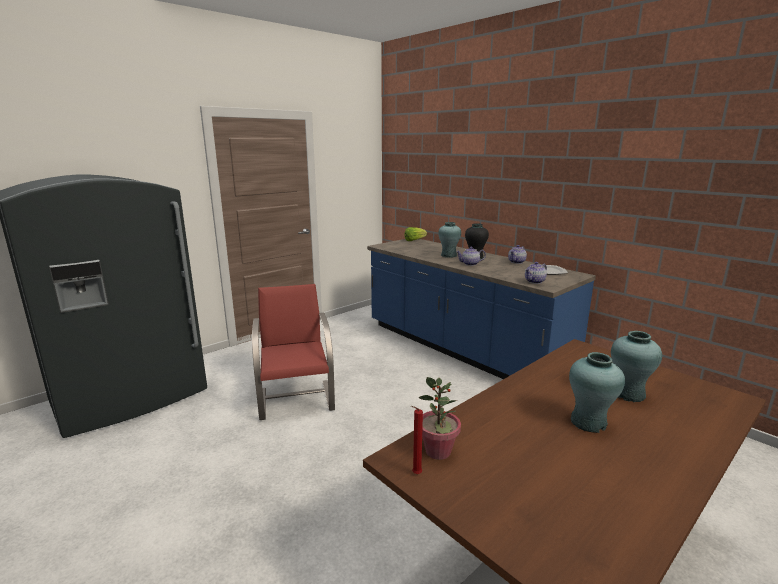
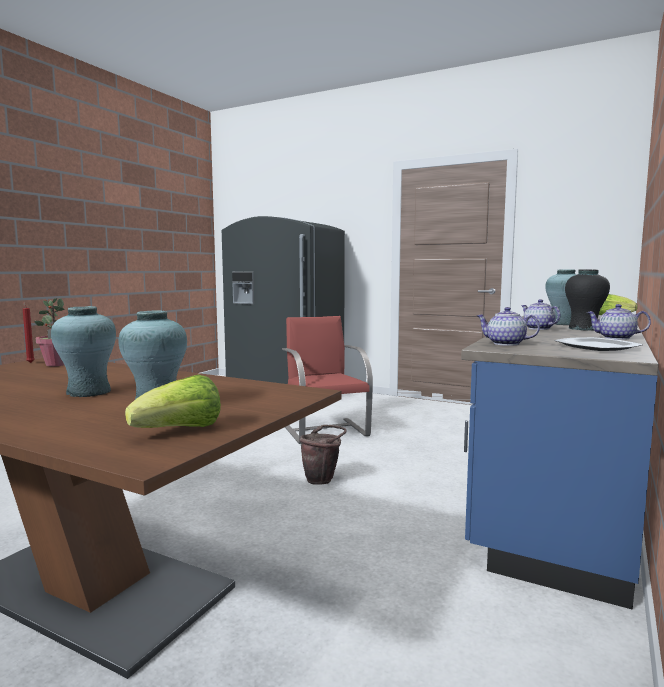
camera: 70 degrees right, 10 degrees down
(296, 399) = (325, 430): red chair -> red chair turned 75 degrees counterclockwise
(409, 423) = (322, 479): none -> brown bucket
(684, 388) = (181, 430): none -> lettuce

